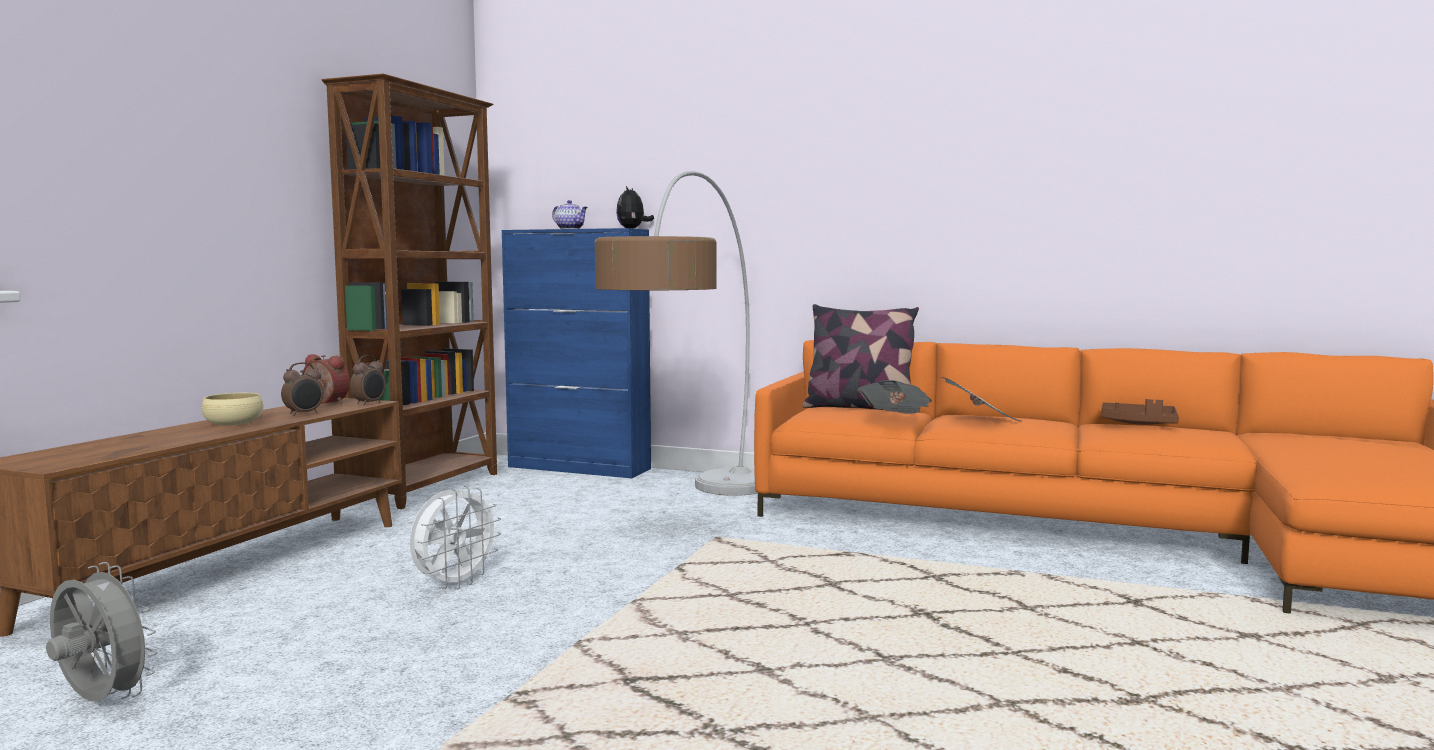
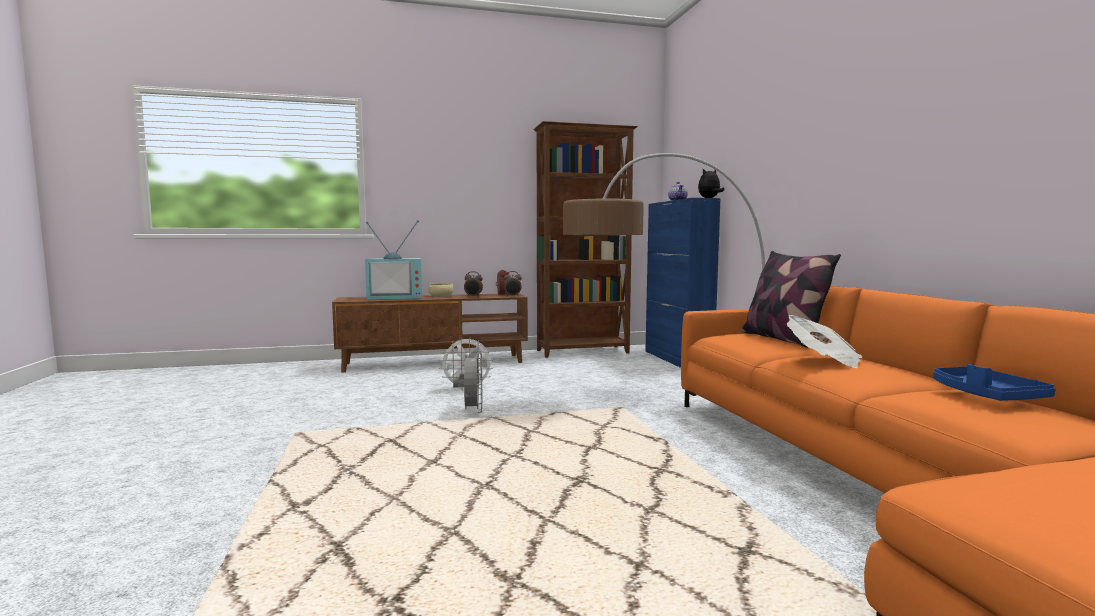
camera: 55 degrees right, 0 degrees up
(100, 702) = (305, 387): grey fan -> grey fan (471, 411)
(143, 440) = (396, 297): none -> television
(895, 418) = (763, 347): newspaper -> none
(1138, 424) = (985, 396): brown tray -> blue tray

